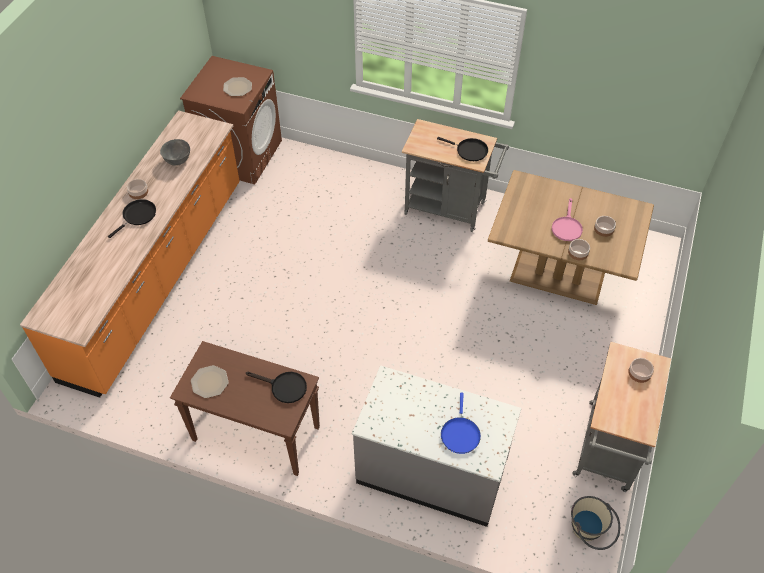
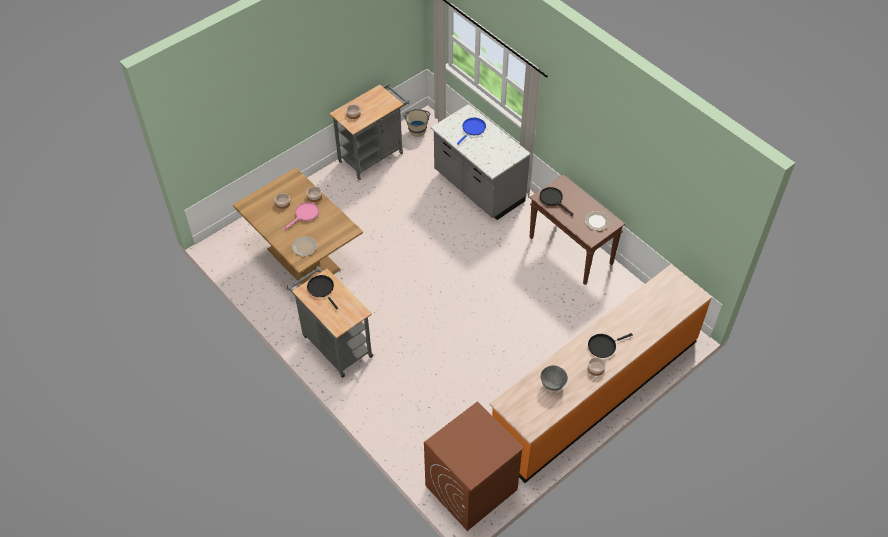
camera: 150 degrees left, 0 degrees up
(238, 87) = (466, 434): plate -> plate (304, 246)

